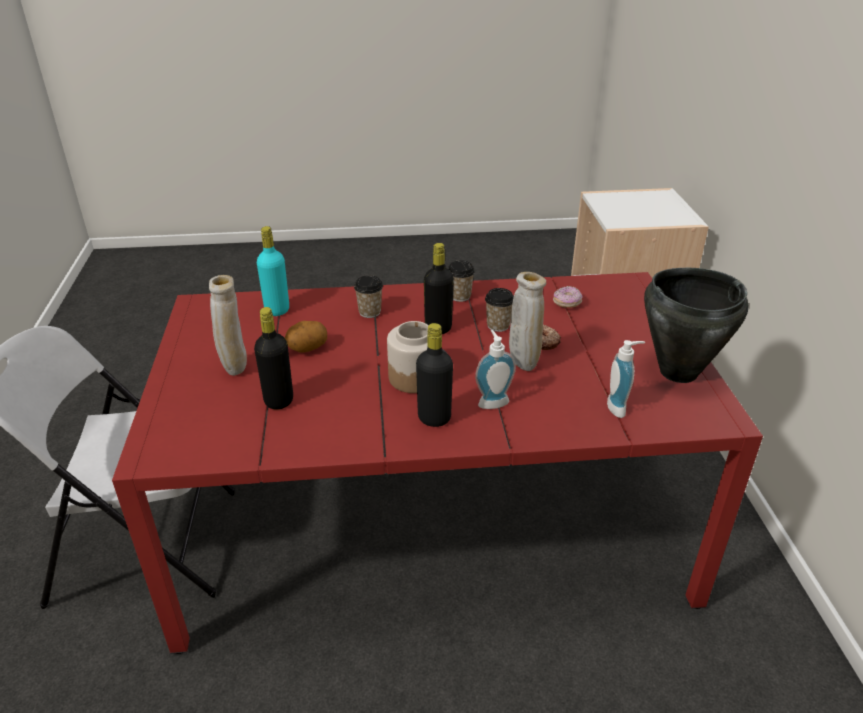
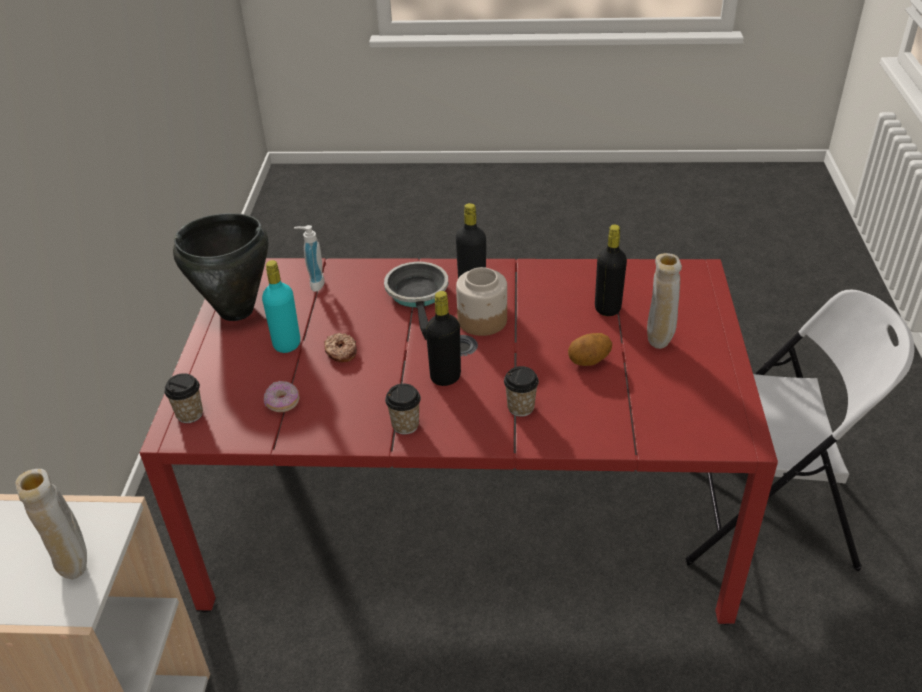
camera: 170 degrees left, 5 degrees up
(277, 310) = (635, 420): turquoise bottle -> turquoise bottle (287, 344)
(492, 401) = (418, 295): soap dispenser -> frying pan
(498, 326) = (378, 376): cup -> cup (190, 414)
(523, 365) = (375, 327): beige vase -> beige vase (76, 568)

